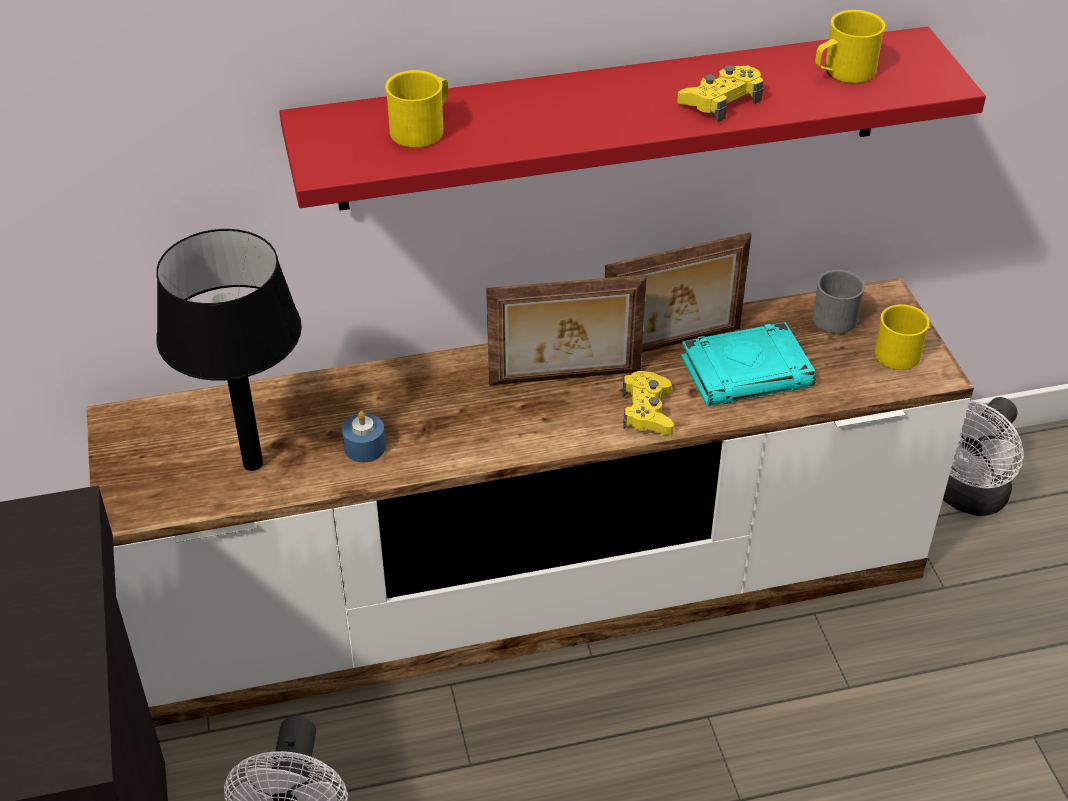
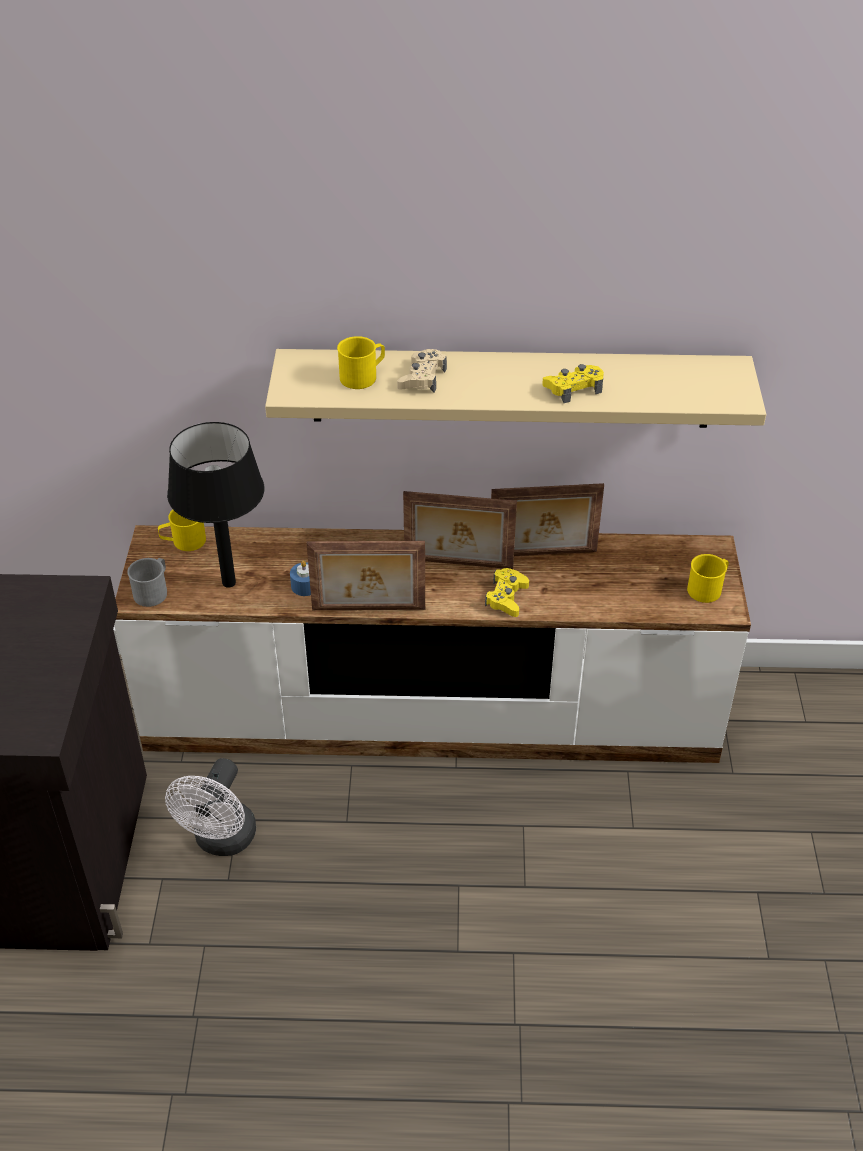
camera: 15 degrees right, 0 degrees up
(466, 465) = (368, 610): none -> picture frame
(507, 118) = (422, 378): none -> beige game controller
(613, 119) = (511, 388): red shelf -> beige shelf
(747, 371) = (589, 583): turquoise book -> none
(834, 314) = (670, 553): grey mug -> grey mug (153, 591)
(842, 72) = (670, 381): yellow mug -> yellow mug (183, 541)
(966, 498) = (776, 712): white fan -> none

